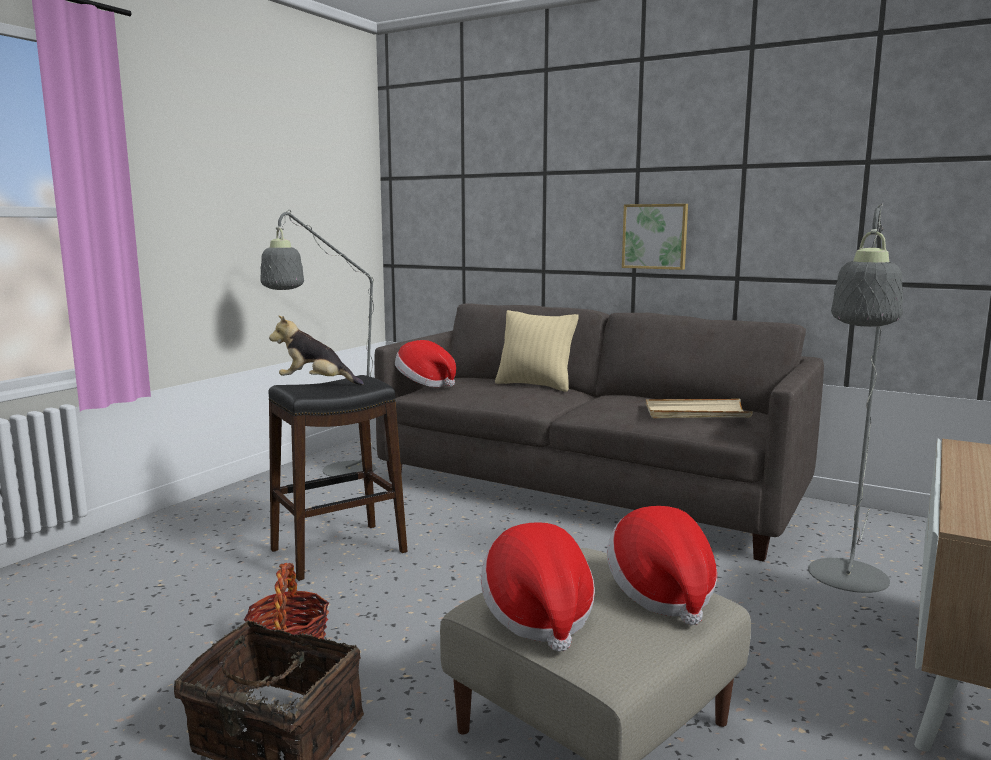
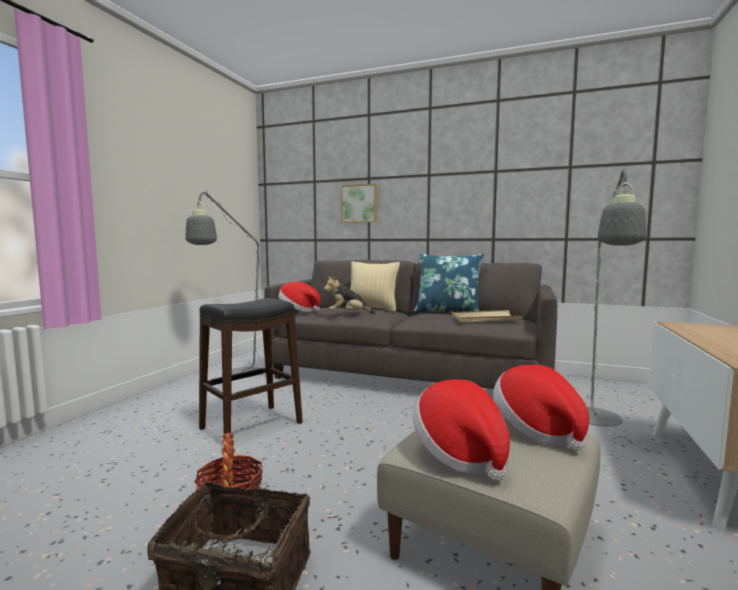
camera: 10 degrees left, 5 degrees down
(316, 383) = (235, 302): plush toy -> plush toy (348, 314)
(649, 396) = (447, 312): none -> blue pillow
(655, 236) = (441, 215): picture -> picture (359, 203)

